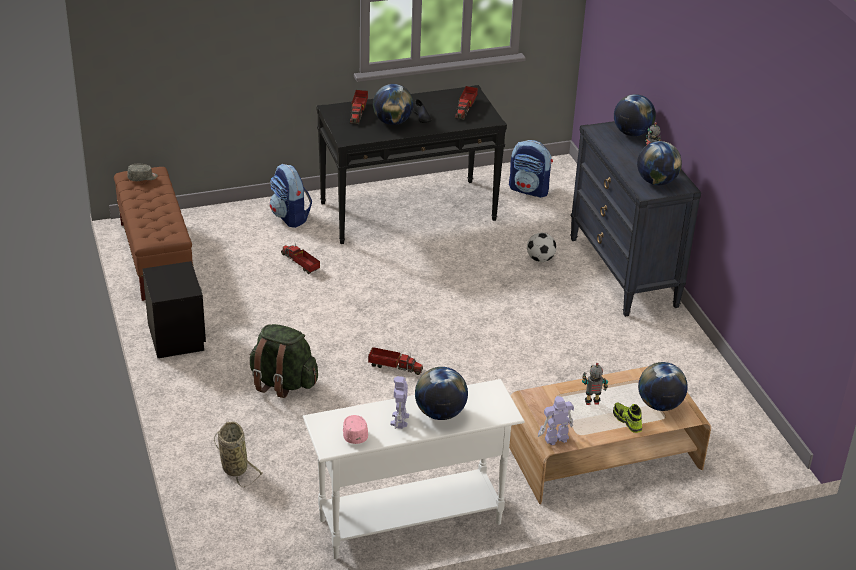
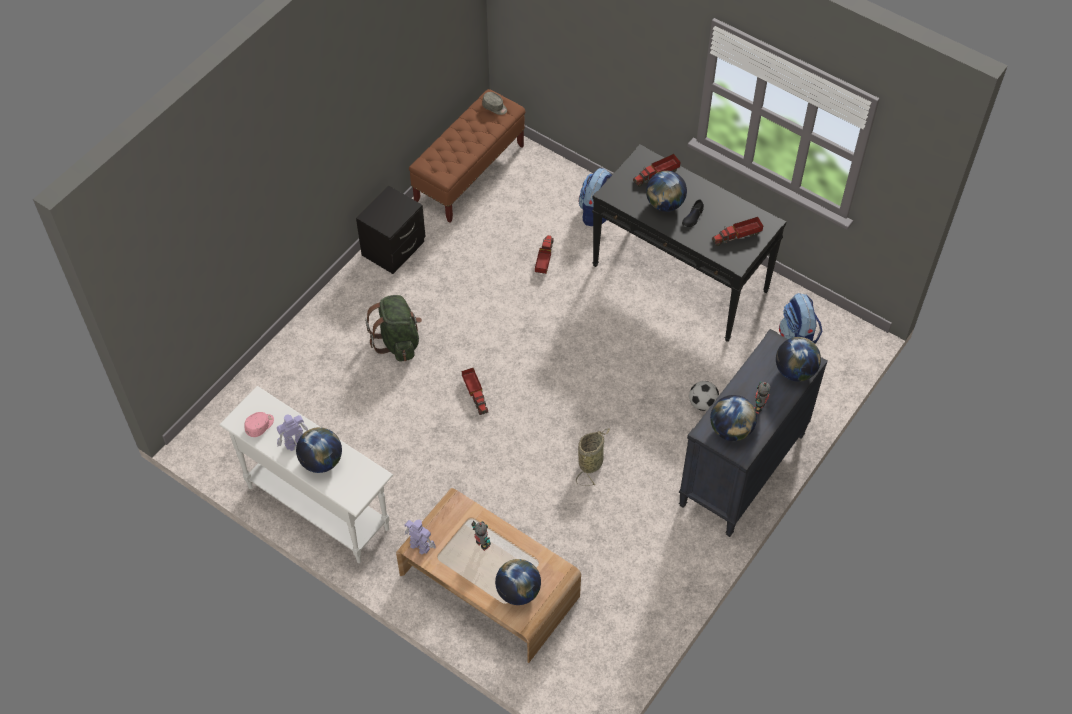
camera: 55 degrees right, 20 degrees up
(233, 466) = (290, 373): basket -> basket (591, 462)
(627, 421) = (479, 580): shoe -> none

